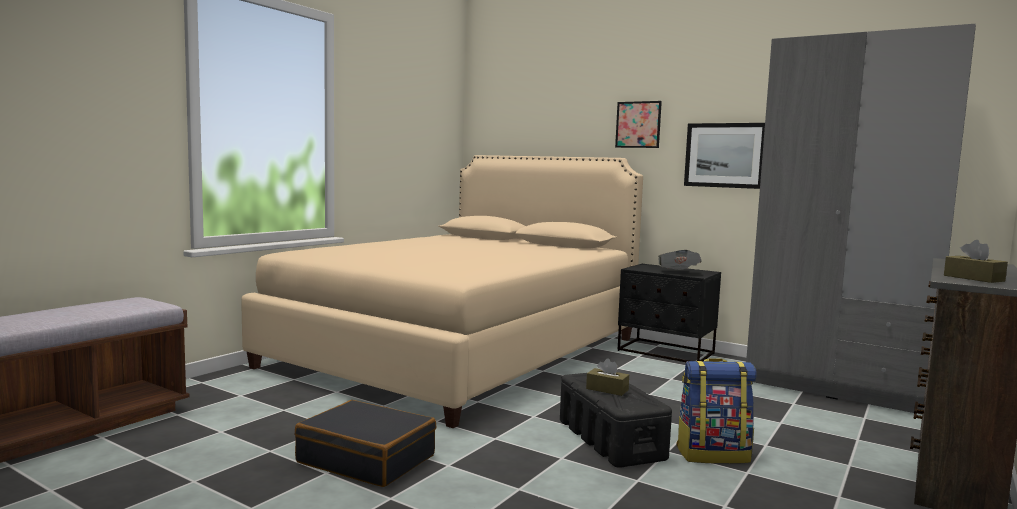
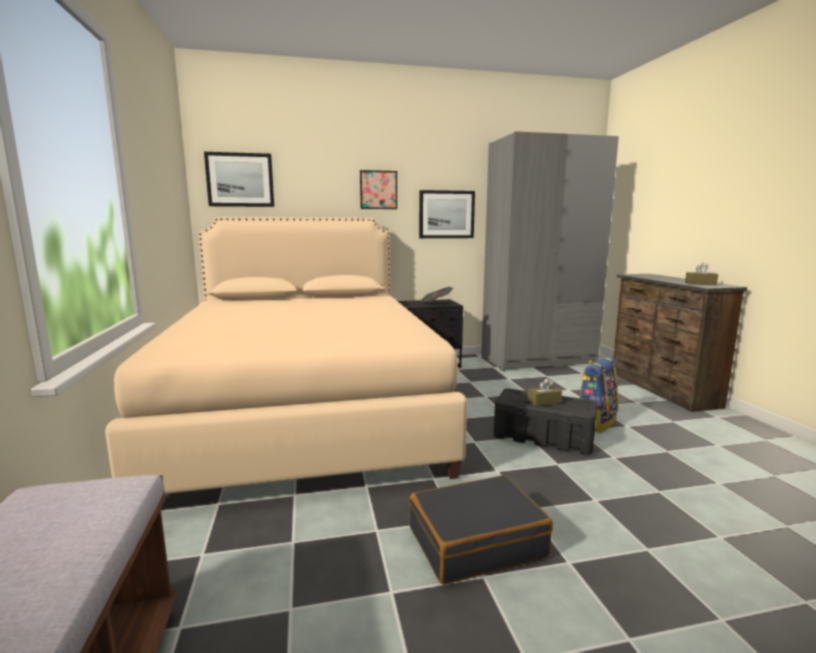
camera: 45 degrees left, 5 degrees up
(504, 118) = (240, 180): none -> picture

